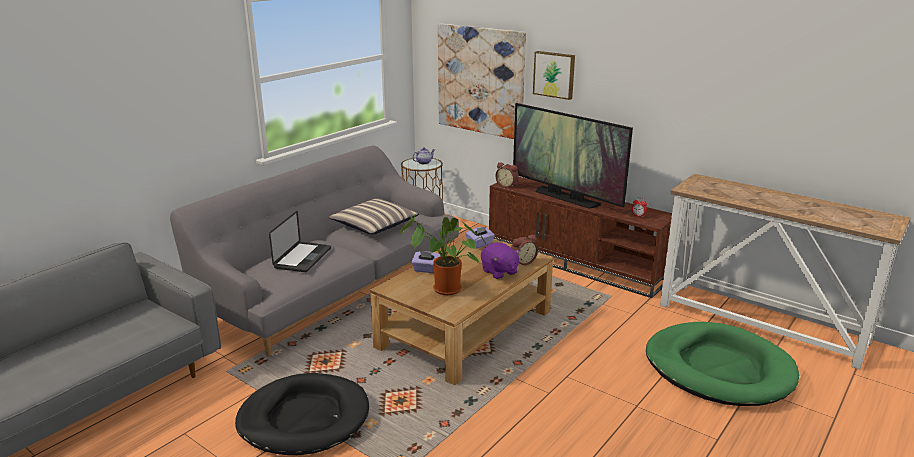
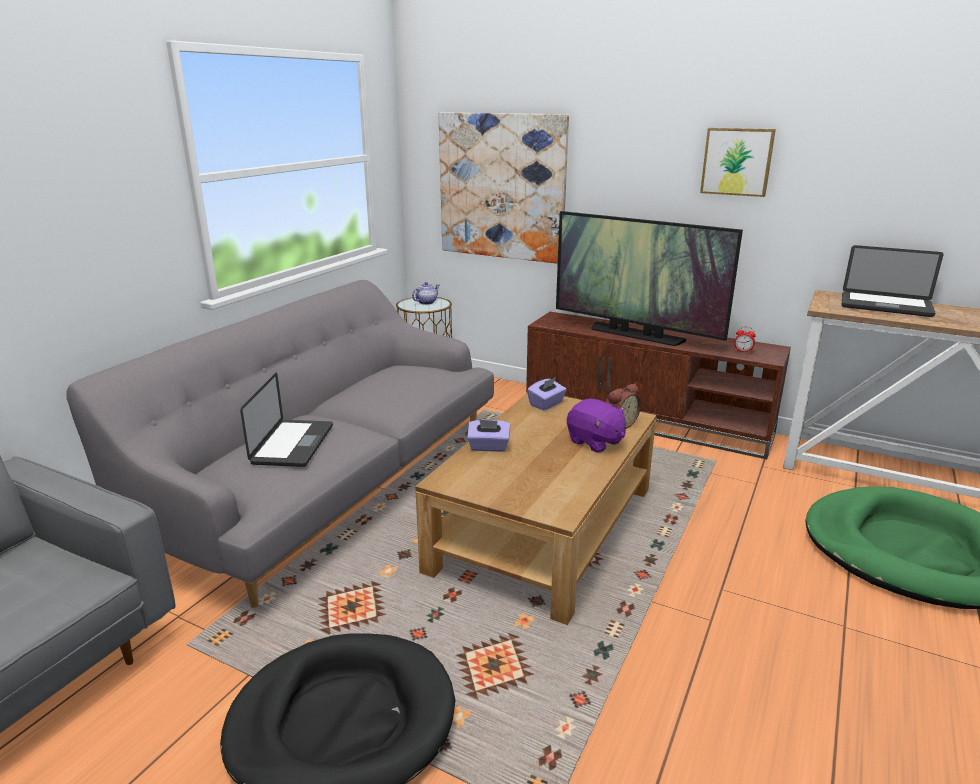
camera: 10 degrees left, 0 degrees up
(374, 225) = (385, 388): pillow -> none
(444, 290) = (530, 477): potted plant -> none
(507, 185) = (550, 324): alarm clock -> none
(554, 74) = (611, 170): picture -> picture (737, 161)
(733, 190) = (885, 306): none -> laptop

